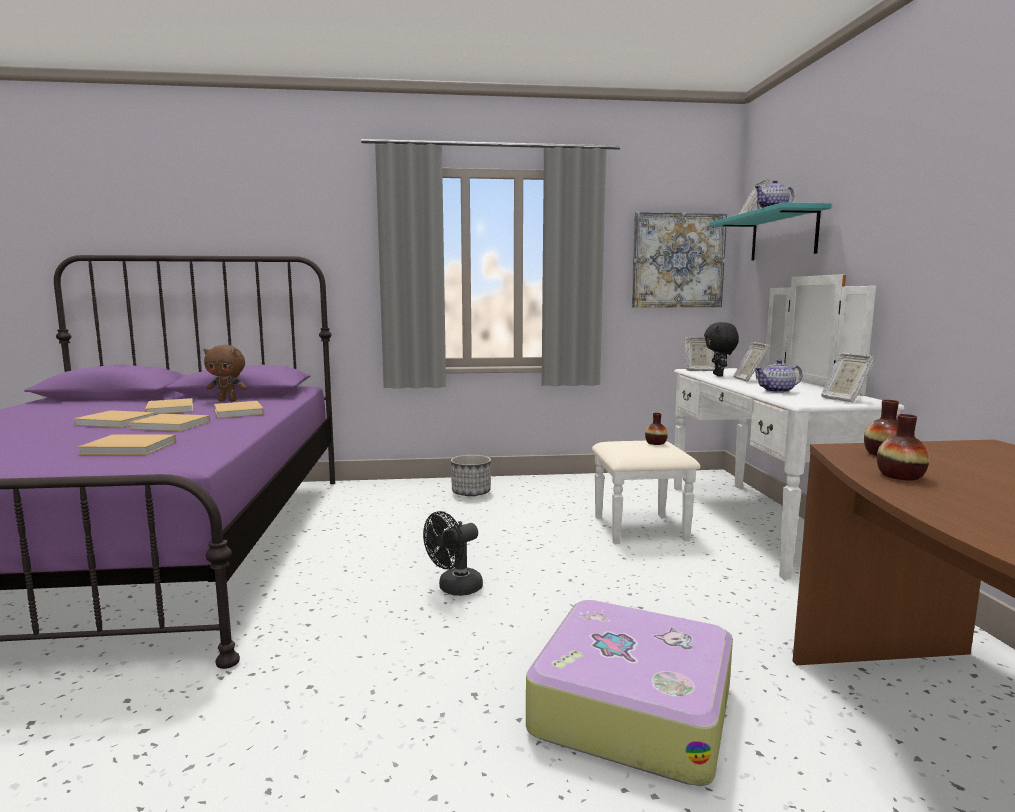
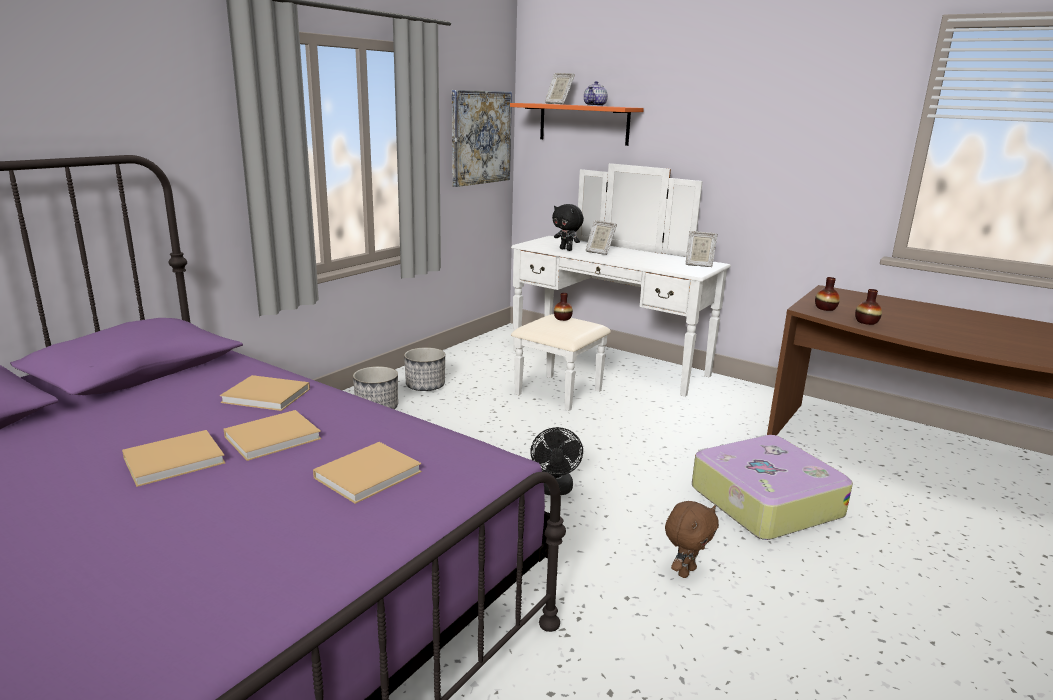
camera: 50 degrees left, 10 degrees up
(170, 408) = (151, 420): beige book -> none
(228, 400) = (172, 386): brown plush toy -> brown plush toy (685, 571)
(537, 490) = (425, 386): none -> planter
(698, 370) = (533, 244): picture frame -> none
(777, 391) = (649, 262): teapot -> none
(783, 235) = (583, 124): turquoise shelf -> orange shelf

